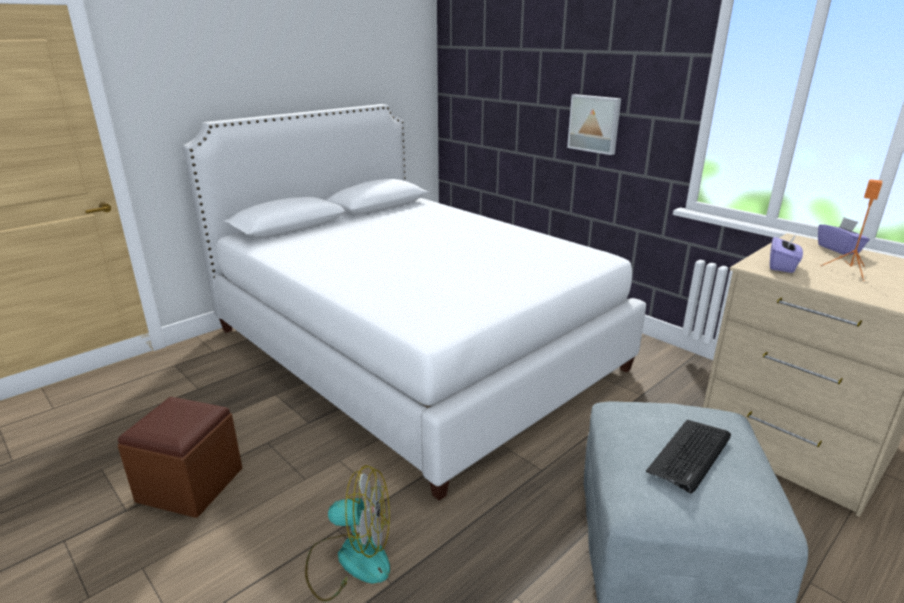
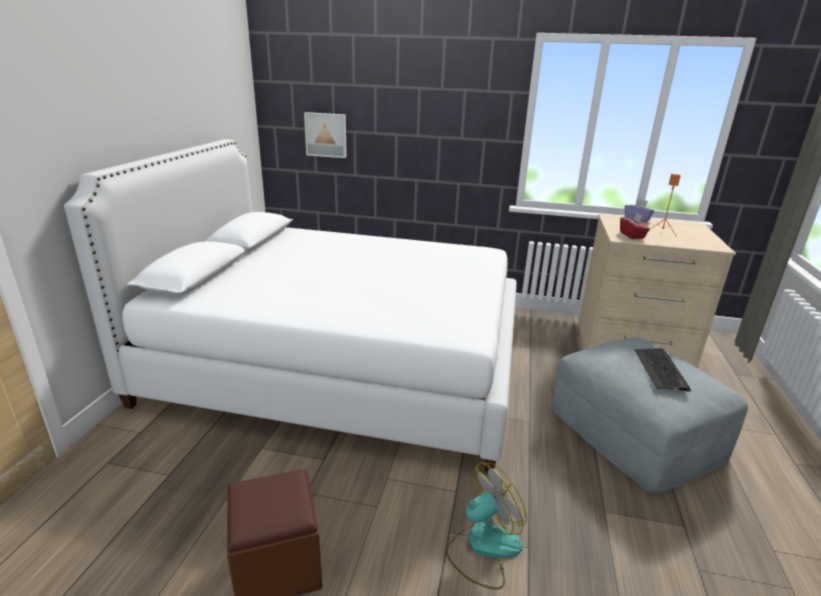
camera: 35 degrees left, 0 degrees up
(594, 123) = (433, 147): picture -> picture (326, 135)
(782, 266) = (632, 235): purple tissue box -> red tissue box

